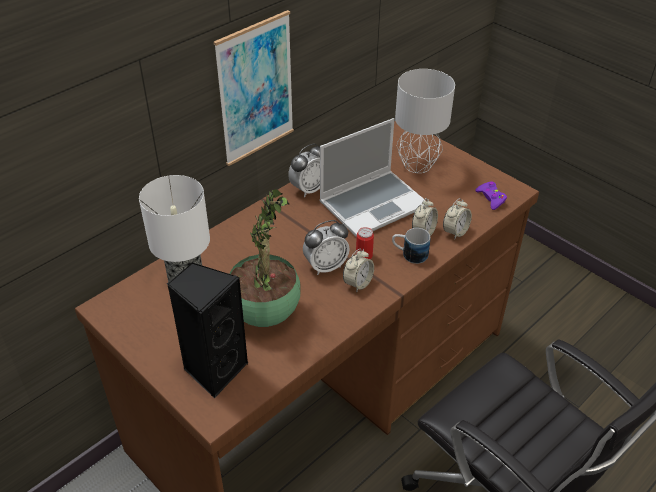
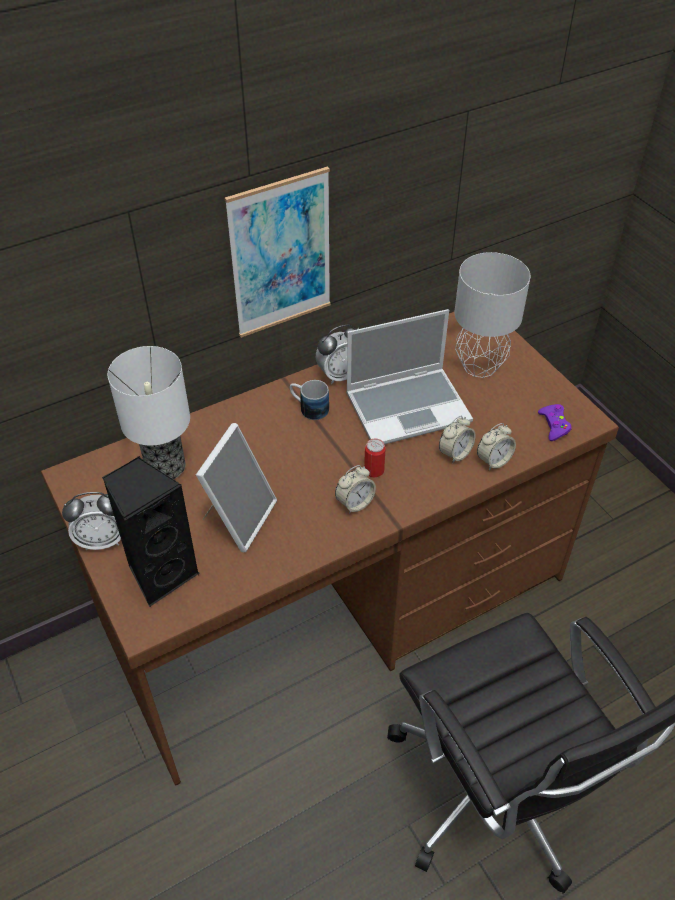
camera: 15 degrees right, 5 degrees up
(265, 313) = (238, 518): potted plant -> picture frame
(325, 266) = (325, 475): alarm clock -> alarm clock (102, 540)
(409, 254) = (428, 479): mug -> mug (309, 408)

